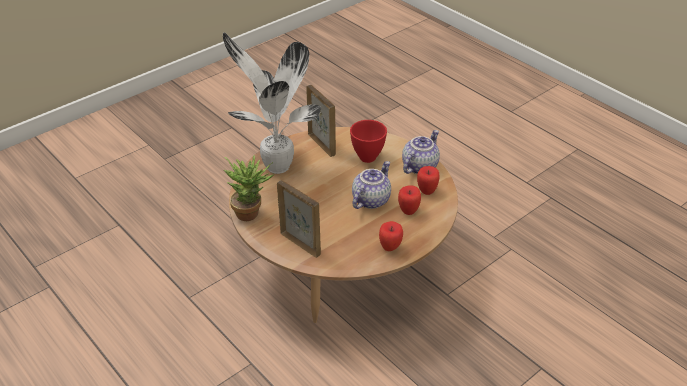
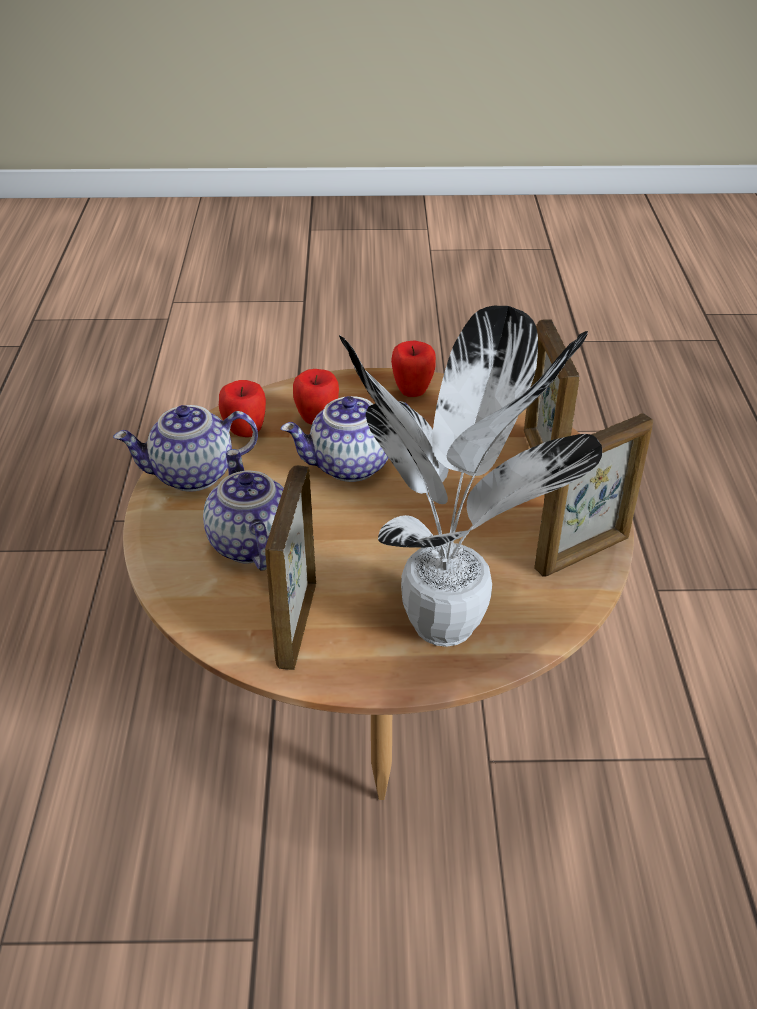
camera: 140 degrees left, 0 degrees up
(251, 212) = (583, 554): potted plant -> picture frame
(367, 157) = (249, 543): red bowl -> teapot

